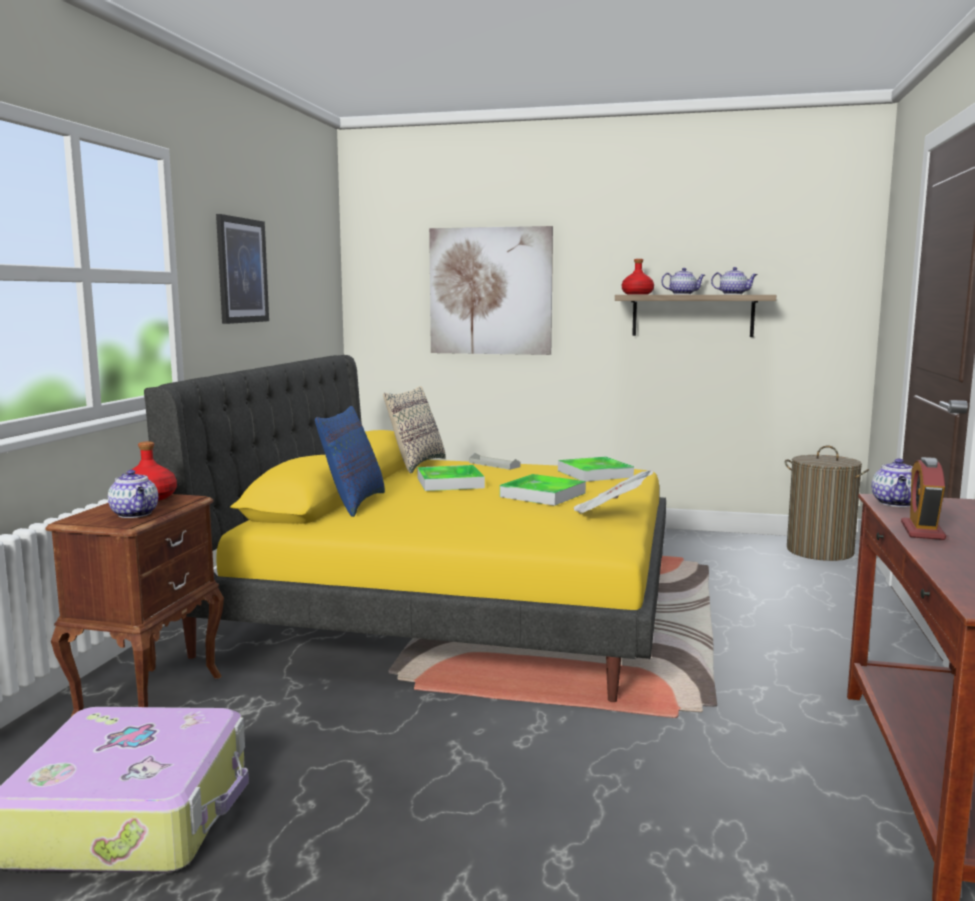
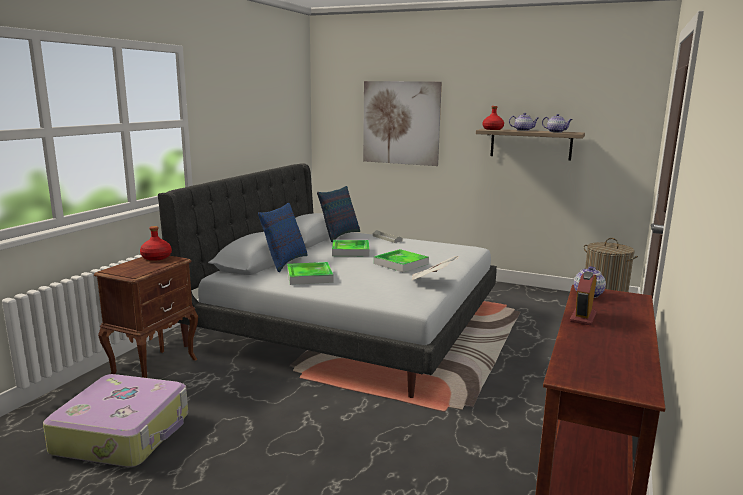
camera: 10 degrees right, 5 degrees up
(135, 514) = (142, 269): teapot -> none
(242, 270) = (234, 114): picture -> none
(417, 465) = (340, 236): beige pillow -> blue pillow
(452, 600) = (347, 322): yellow bed -> grey bed
(595, 474) = (445, 249): tray -> tray (309, 277)

